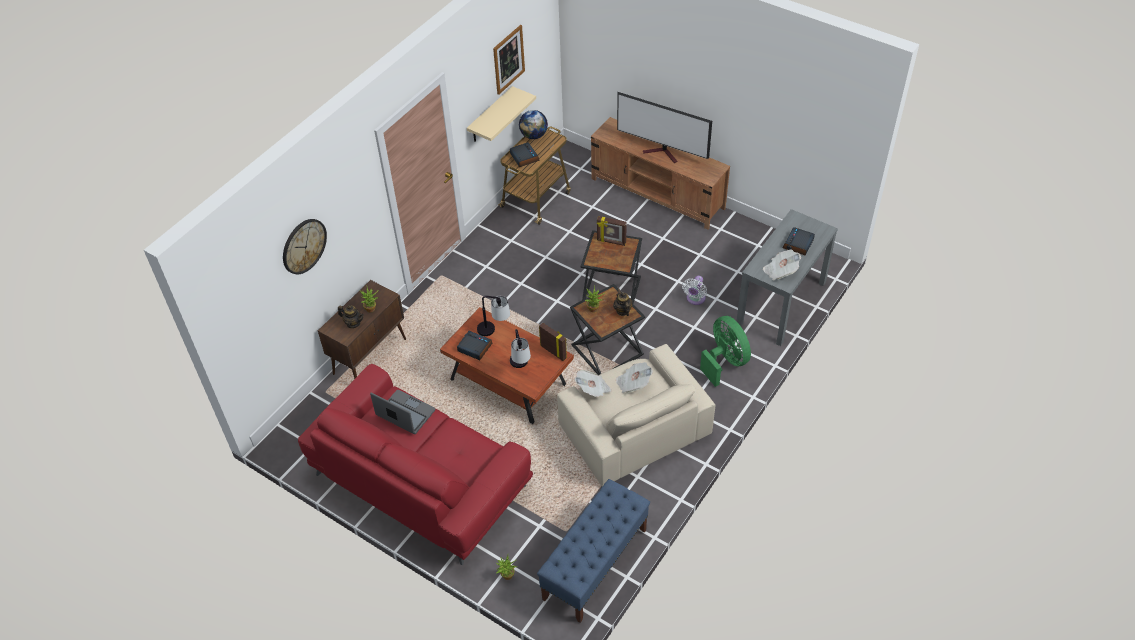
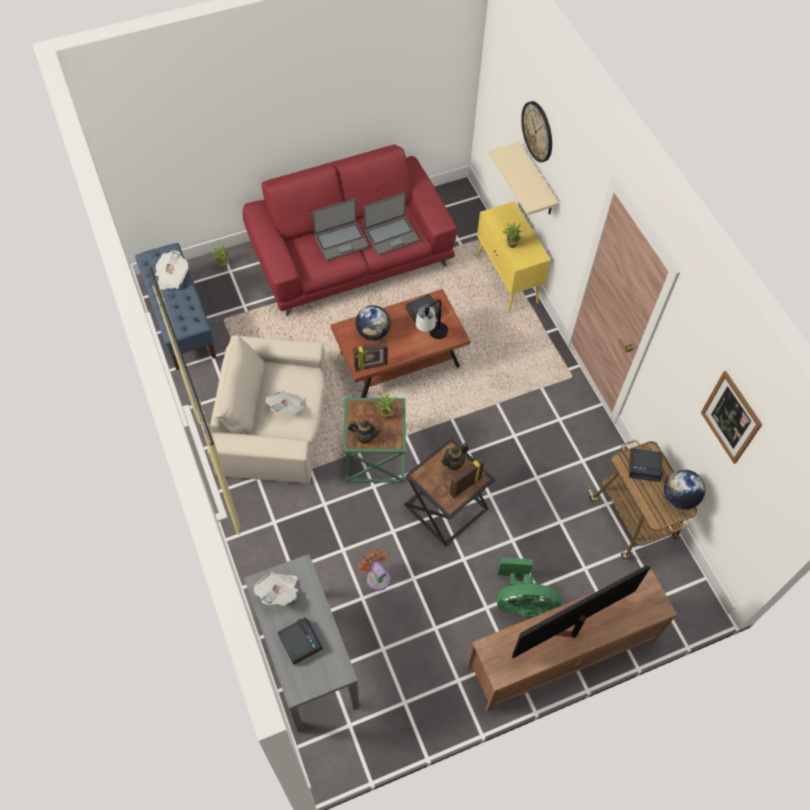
camera: 120 degrees right, 10 degrees up
(353, 323) = (504, 226): teapot -> teapot (453, 463)
(370, 356) = (507, 280): brown cabinet -> yellow cabinet
(439, 445) = (341, 241): none -> laptop
(490, 116) = (686, 409): beige shelf -> beige shelf (537, 181)
(521, 367) = (373, 333): table lamp -> globe
(593, 389) = (307, 374): newspaper -> newspaper (172, 277)
(607, 351) = (374, 455): black side table -> green side table
(695, 299) = (377, 577): white fan -> orange fan
(724, 362) = (280, 546): green fan -> green fan (522, 602)

